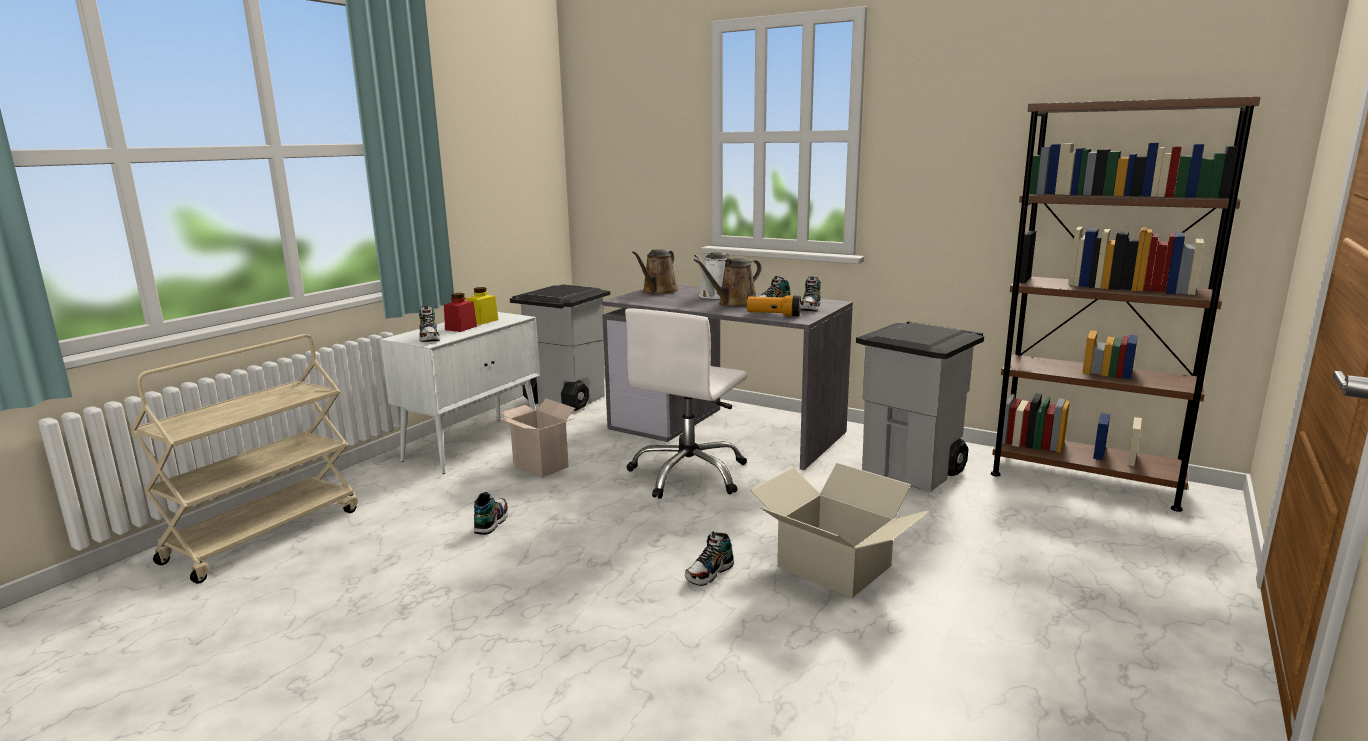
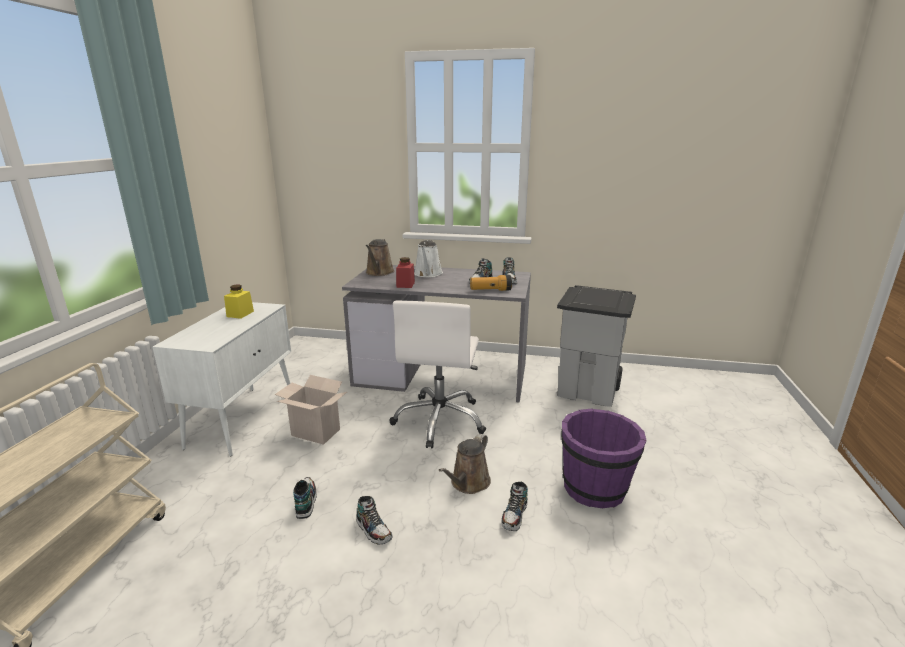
camera: 20 degrees left, 5 degrees up
(430, 338) = (204, 340): shoe -> shoe (374, 530)
(461, 328) = (225, 324): red jar -> red jar (405, 284)
(564, 400) = (298, 362): grey trash can -> none
(734, 304) = (450, 281): brown watering can -> brown watering can (468, 483)
(833, 566) = (595, 488): cardboard box -> purple bucket
(1084, 478) = (689, 380): brown bookcase -> none

